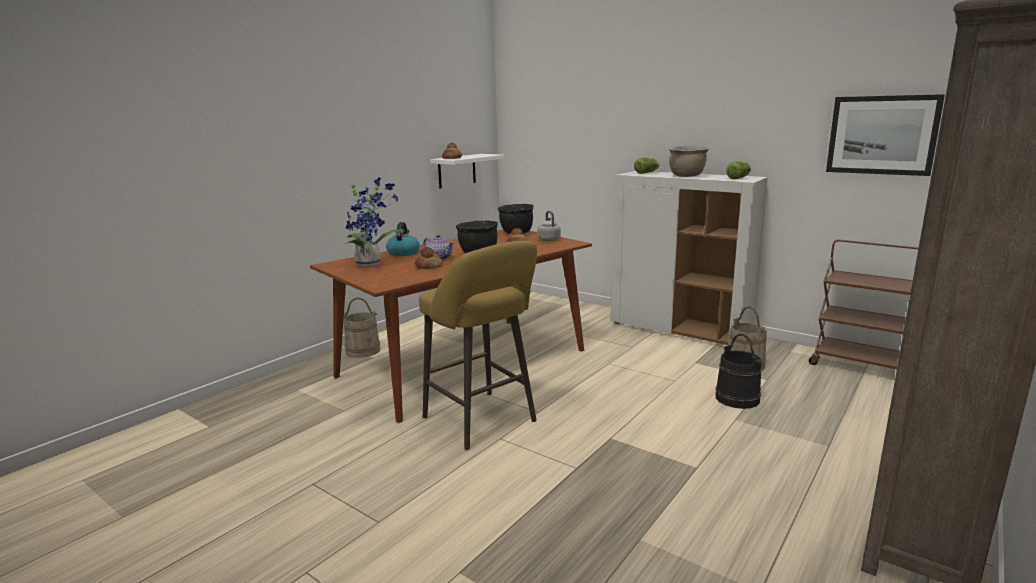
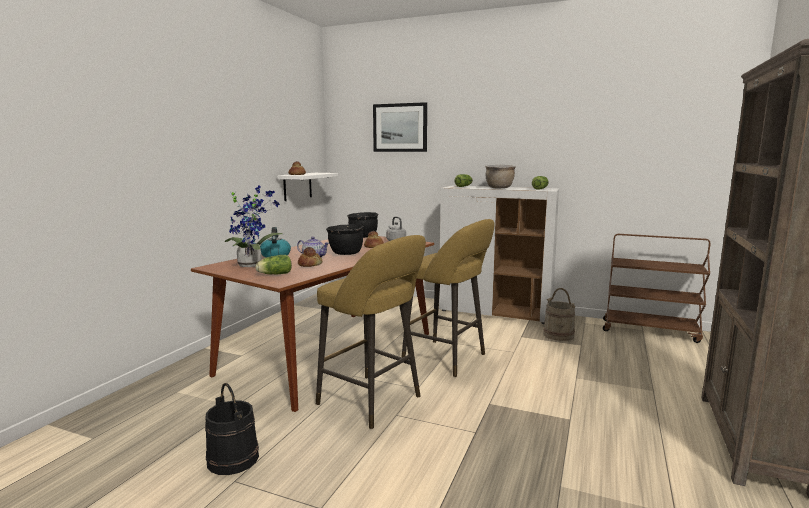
camera: 15 degrees left, 5 degrees down
(363, 350) = (228, 350): beige bucket -> none
(383, 276) = (274, 274): none -> lettuce
(591, 382) = (448, 359): none -> yellow stool
(737, 398) = (568, 361): black bucket -> black bucket (233, 459)
(882, 135) = (641, 156): picture -> picture (400, 128)

